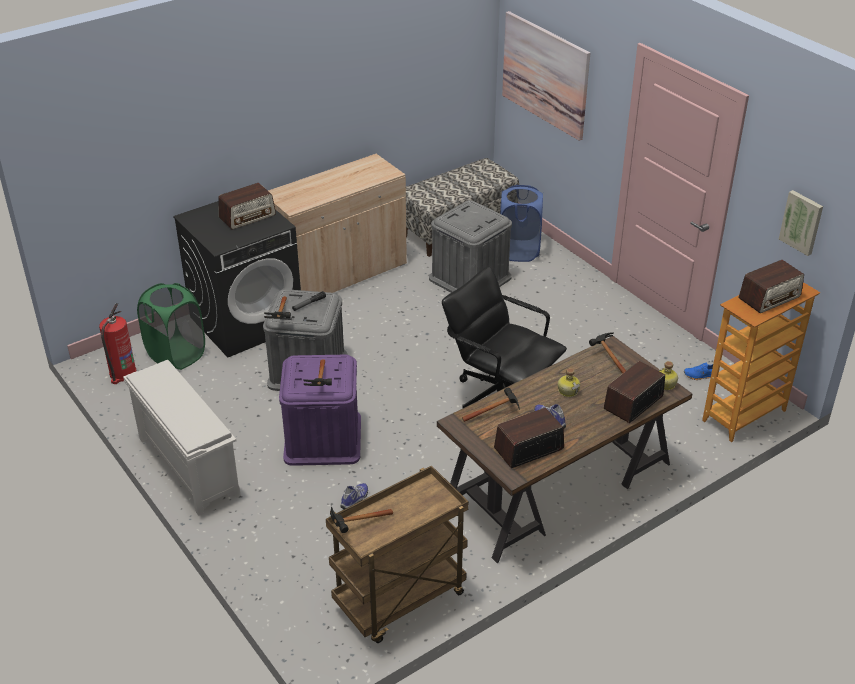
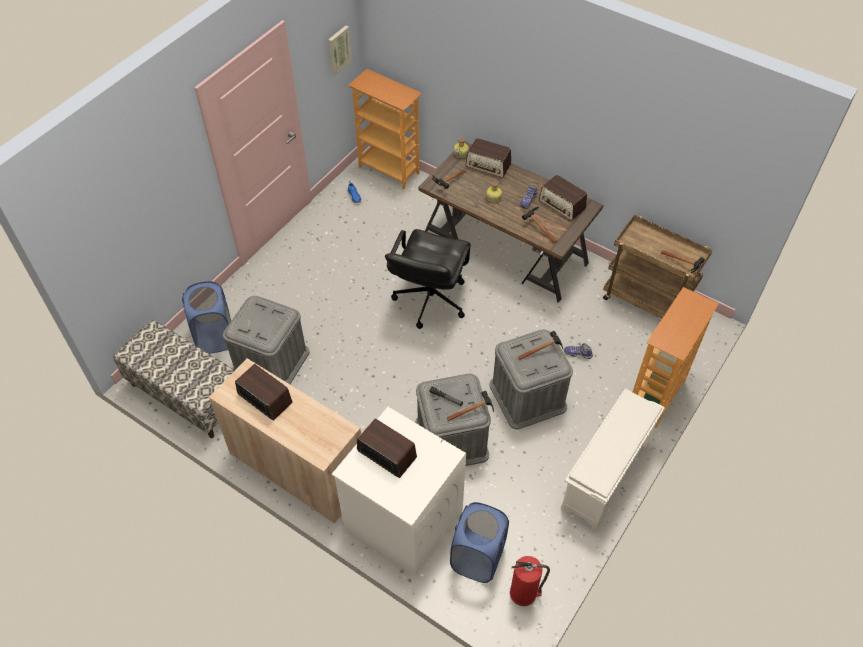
camera: 110 degrees left, 15 degrees up
(176, 355) = (477, 557): green laundry basket -> blue laundry basket
(247, 321) = (402, 519): black washing machine -> white washing machine
(251, 549) = (656, 396): none -> bookcase
(323, 438) = (527, 396): purple storage box -> grey storage box
(545, 74) = (124, 221): picture -> none
(769, 297) = (384, 89): radio -> radio (264, 398)

